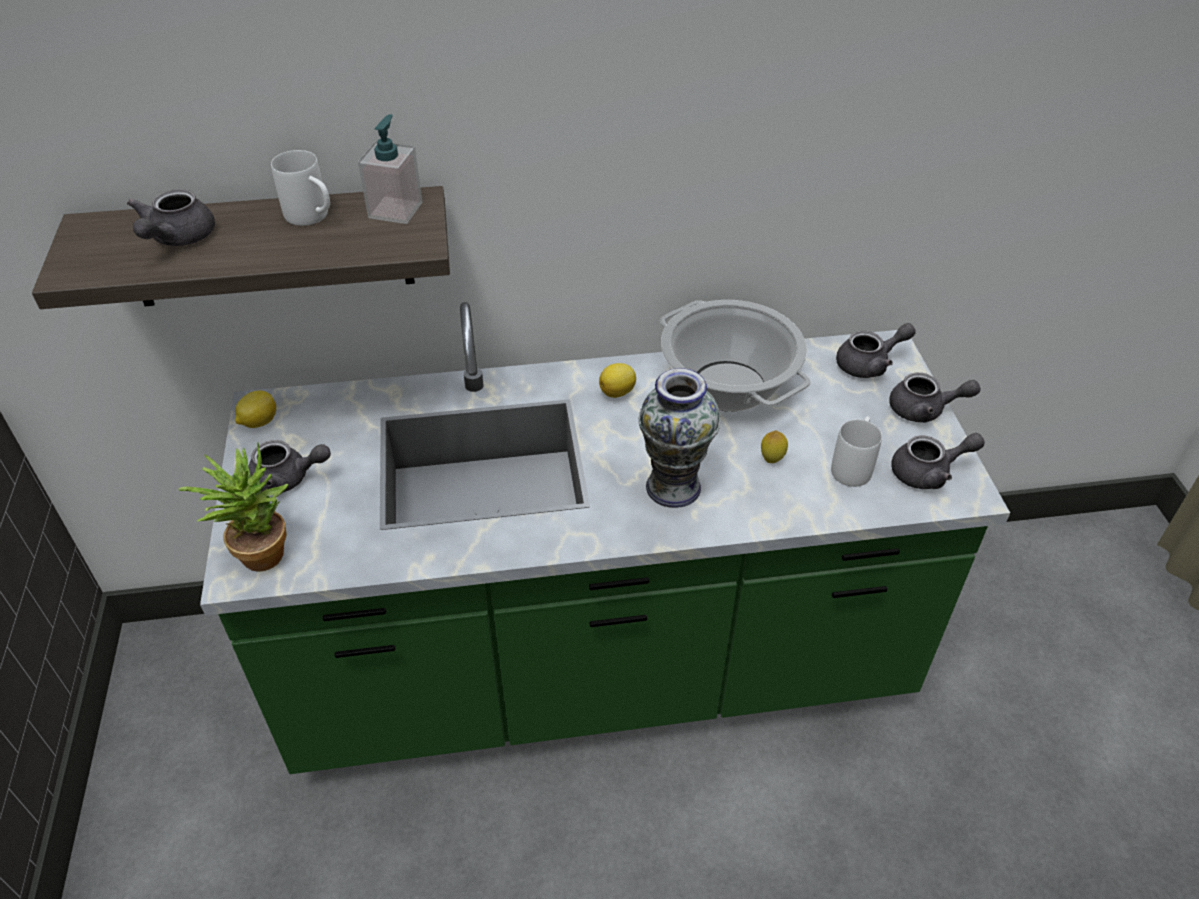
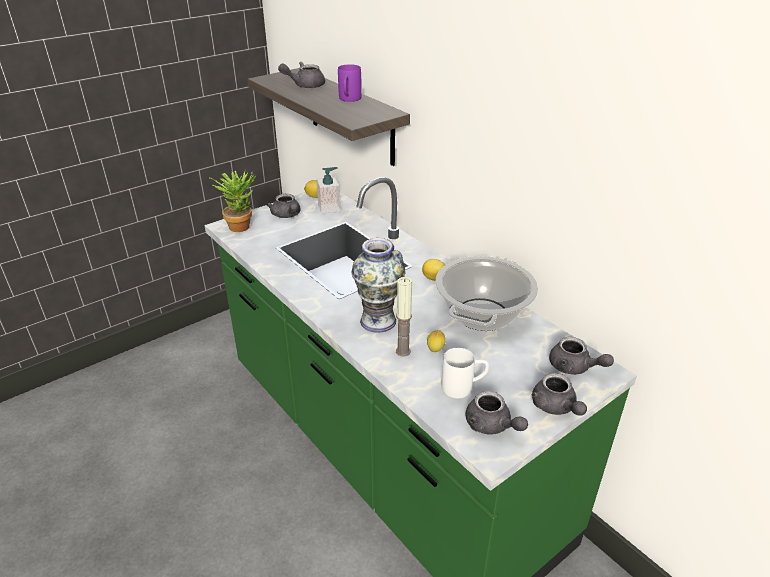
camera: 60 degrees right, 10 degrees down
(313, 218) = (349, 100): white mug -> purple mug
(395, 210) = (375, 111): soap dispenser -> soap dispenser (329, 208)
(754, 489) = (403, 351): none -> candle

